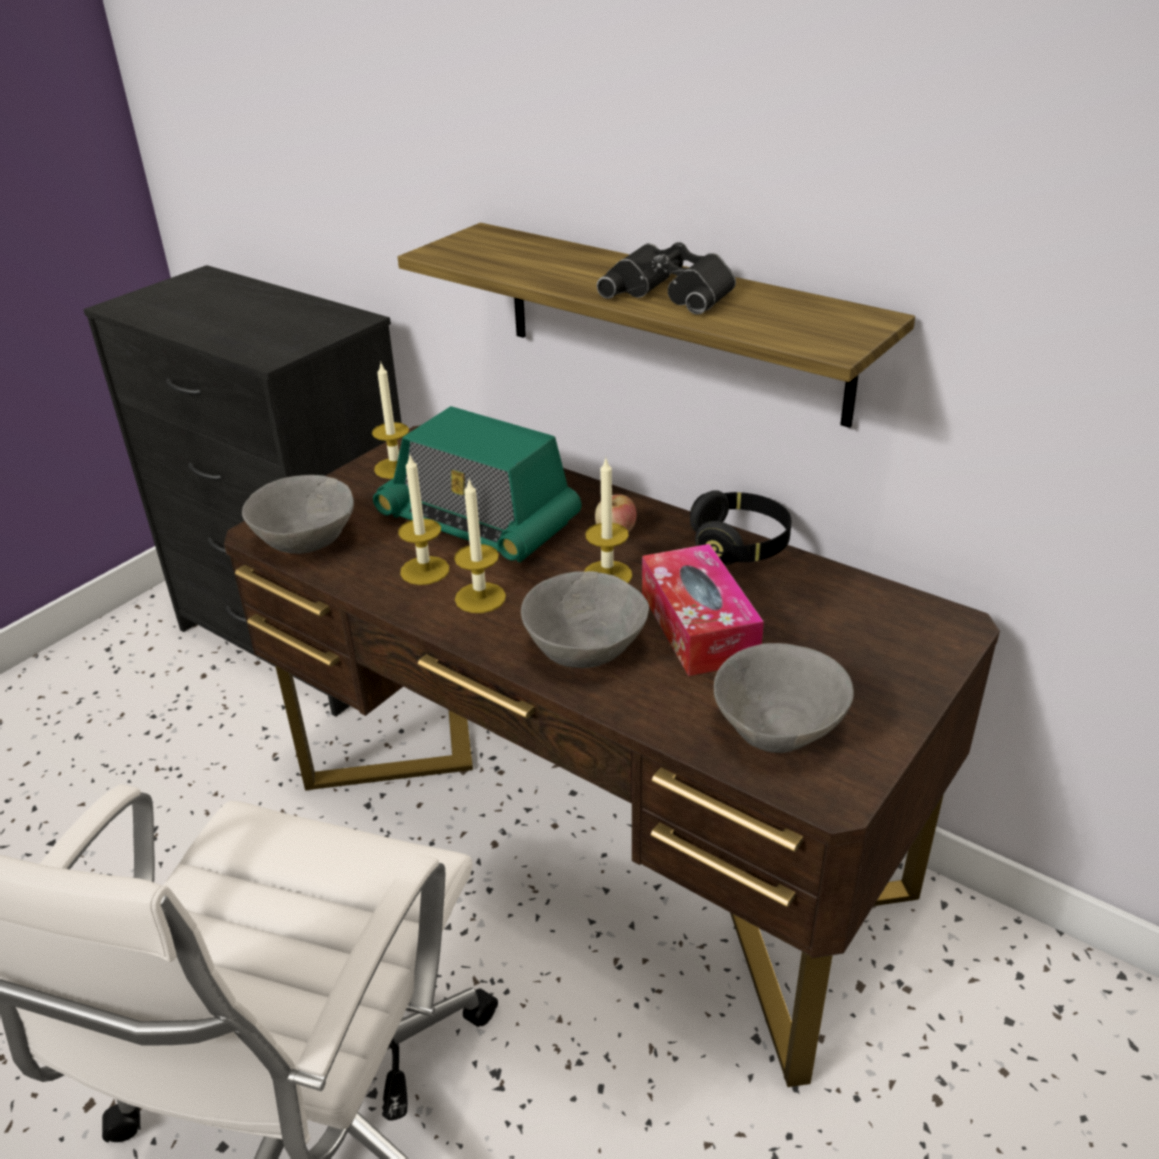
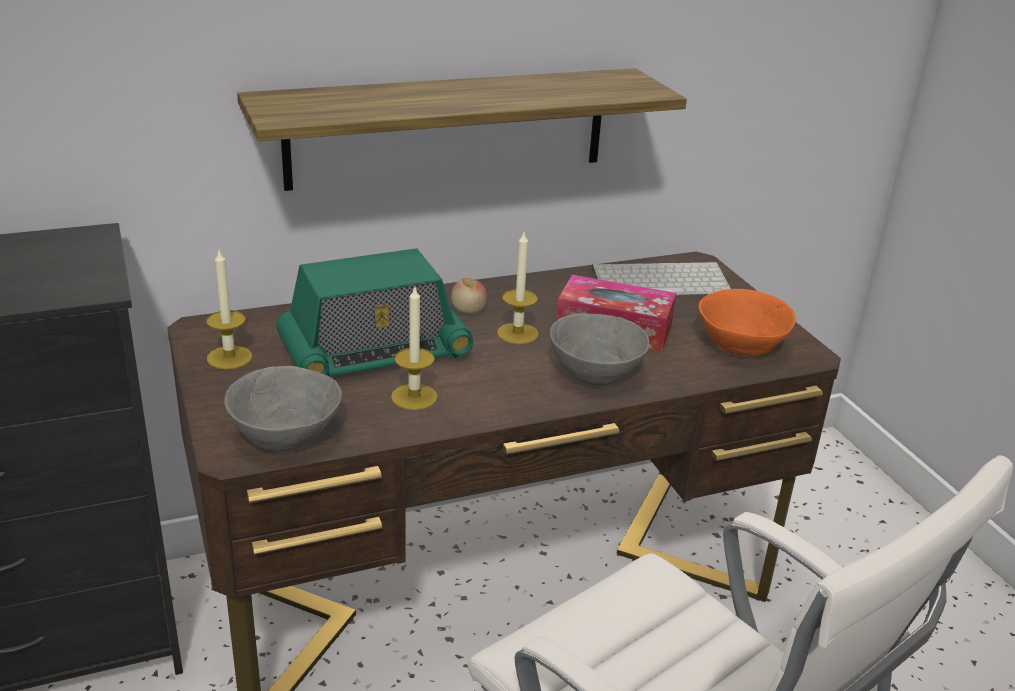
camera: 60 degrees left, 5 degrees down
(480, 598) = (483, 387): candle -> none
(672, 290) = (501, 92): black binoculars -> none
(739, 545) = (542, 281): black headphones -> none
(777, 728) = (739, 346): grey bowl -> orange bowl
(863, 616) = (662, 280): none -> keyboard

